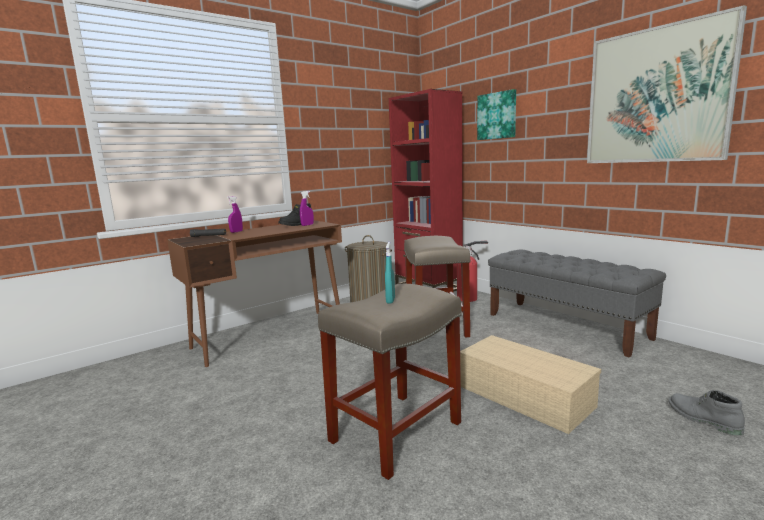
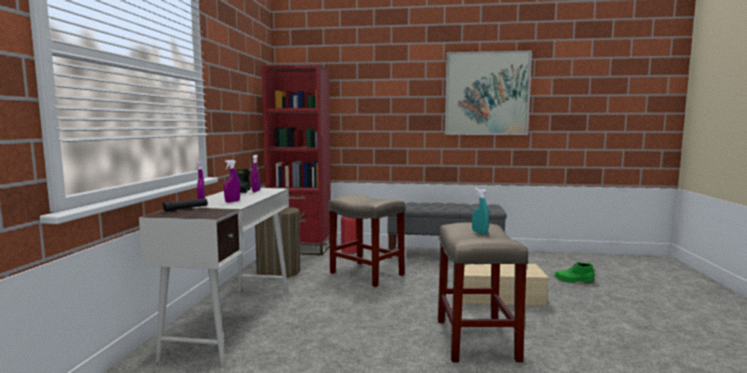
camera: 45 degrees left, 5 degrees down
(253, 233) = (232, 201): none -> purple spray bottle
(270, 335) = (233, 320): brown desk -> white desk
(497, 116) = (364, 94): picture -> none
(702, 419) = (573, 280): grey boot -> green boot

